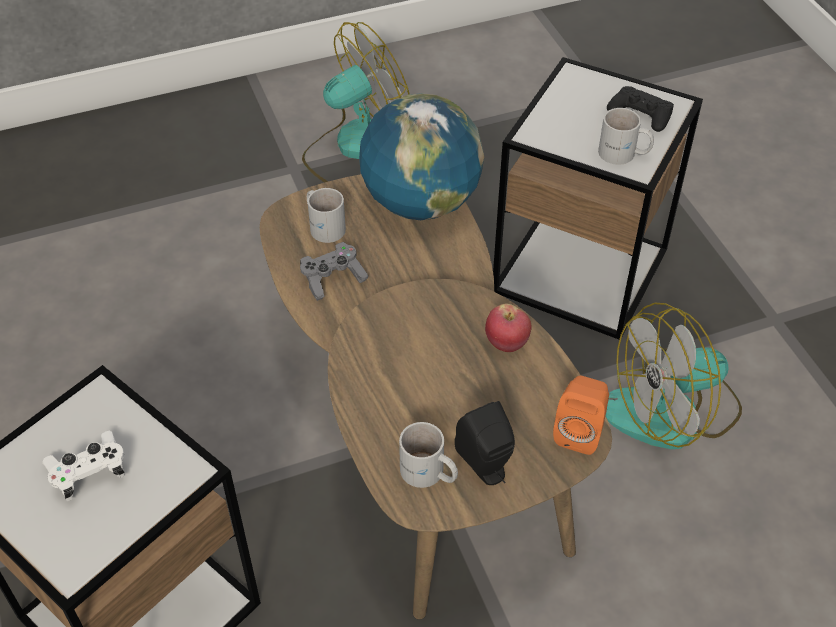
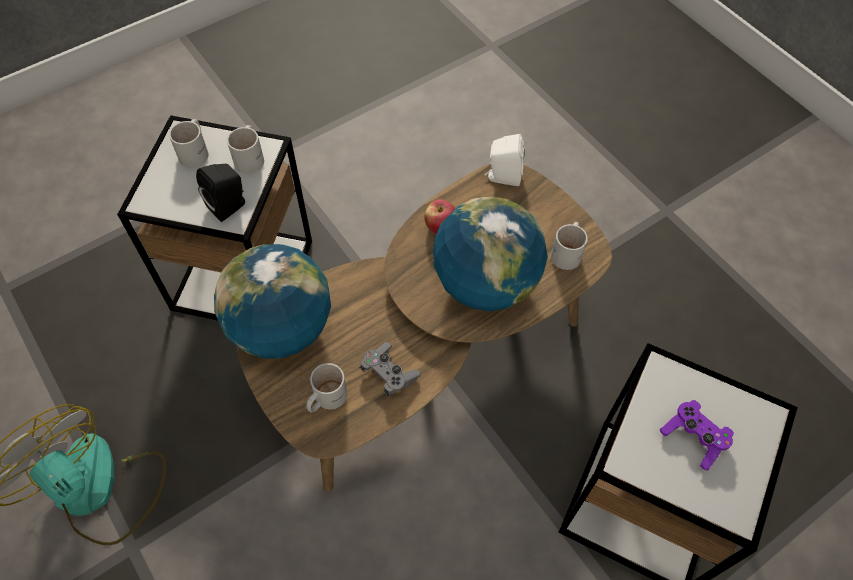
camera: 105 degrees left, 10 degrees up
(89, 473) = (694, 438): white game controller -> purple game controller
(407, 370) = (485, 283): none -> globe
(486, 466) = (549, 221): black speaker -> black speaker (229, 206)
(579, 432) = (502, 177): orange speaker -> white speaker
(640, 114) = (196, 151): black game controller -> white mug
(672, 411) = (370, 205): fan -> none

